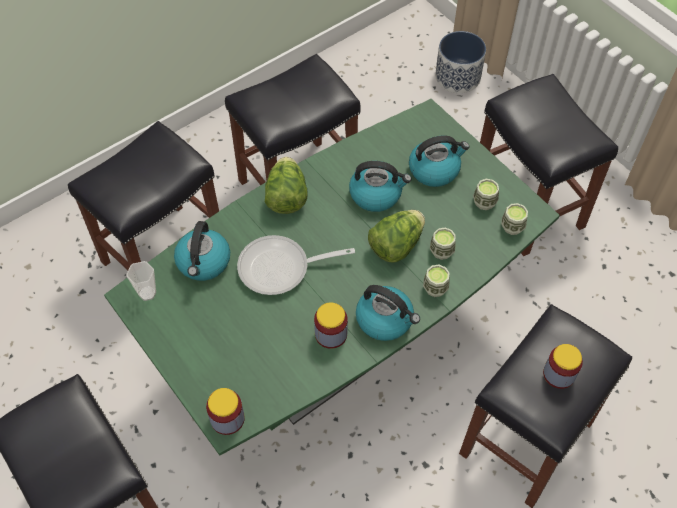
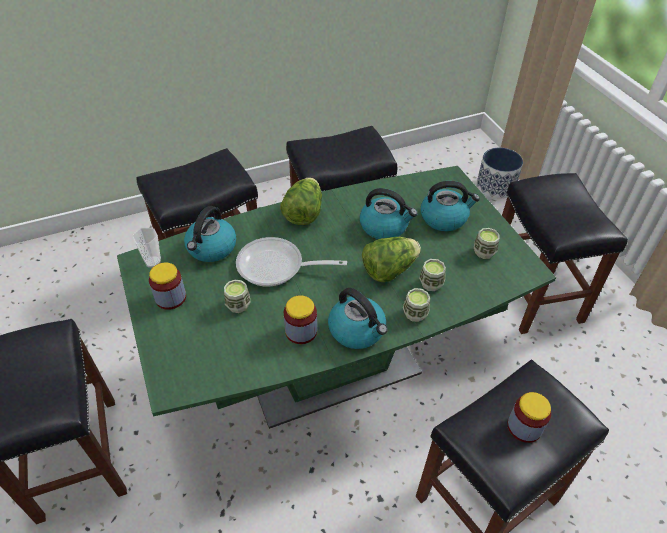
camera: 15 degrees right, 10 degrees down
(227, 419) = (174, 383): jar -> jar (170, 298)
(512, 227) = (506, 277): cup -> cup (238, 305)

